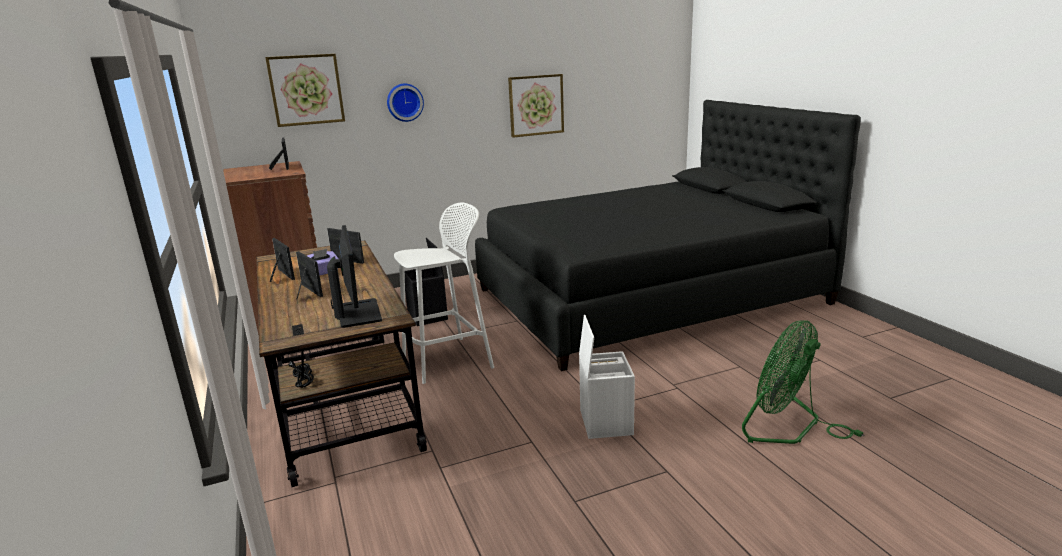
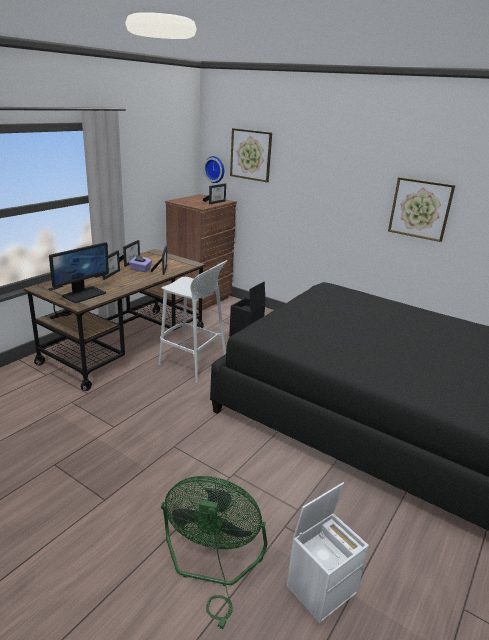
camera: 55 degrees right, 5 degrees up
(404, 102) = (309, 178): wall clock -> wall clock (215, 169)
(604, 421) = (155, 451): white storage box -> white storage box (322, 587)

